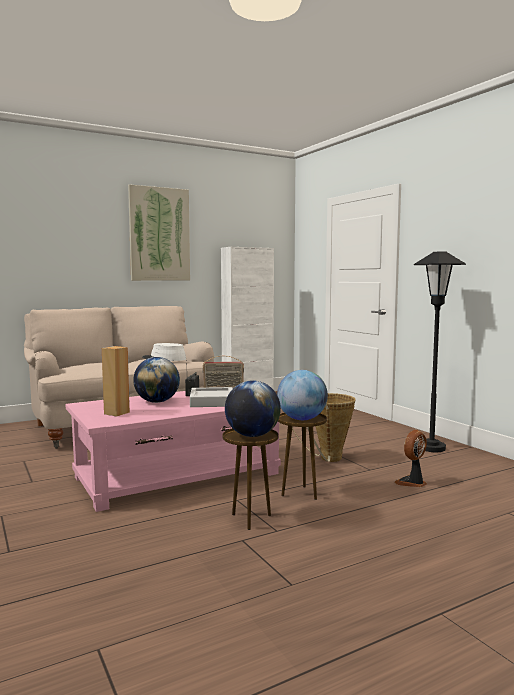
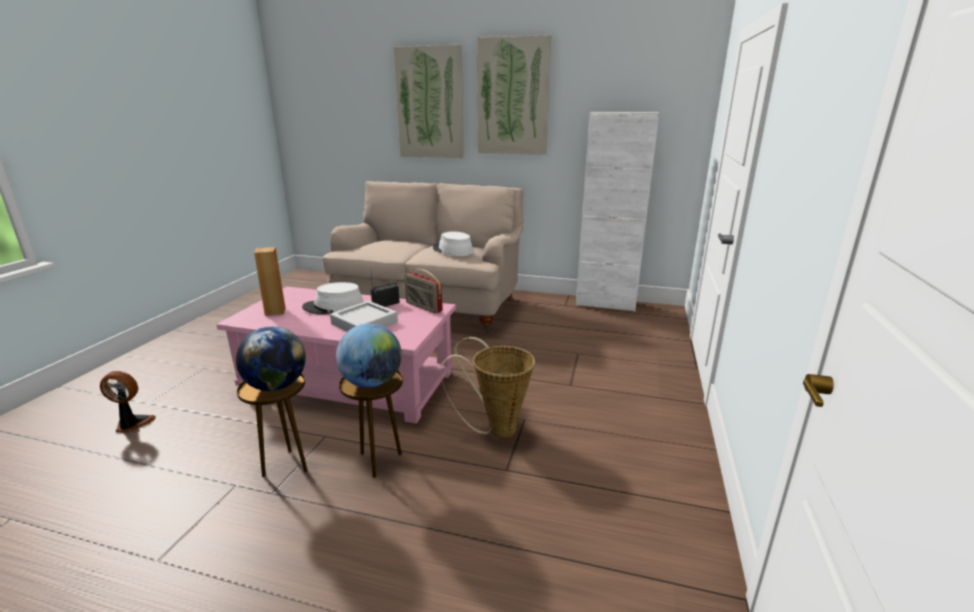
camera: 45 degrees right, 15 degrees up
(82, 236) = (430, 103): none -> picture
(157, 402) = (333, 306): globe -> white hat
(412, 483) = (505, 520): fan -> fan (132, 424)
(431, 448) = (658, 479): black floor lamp -> none

